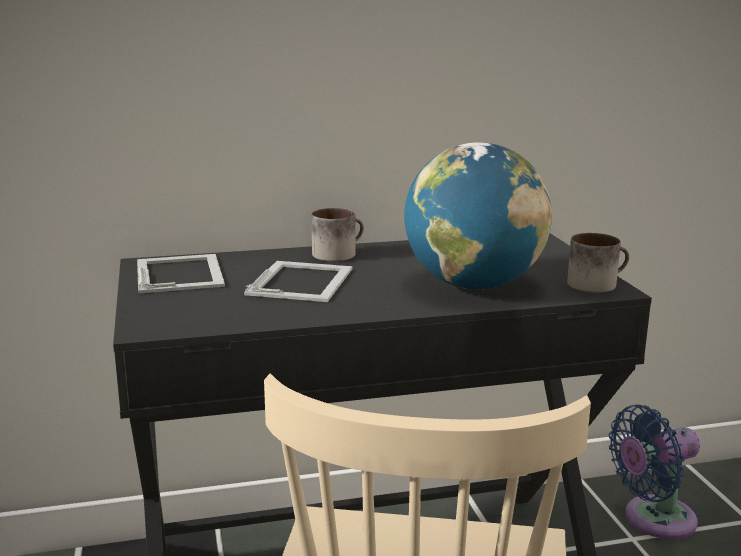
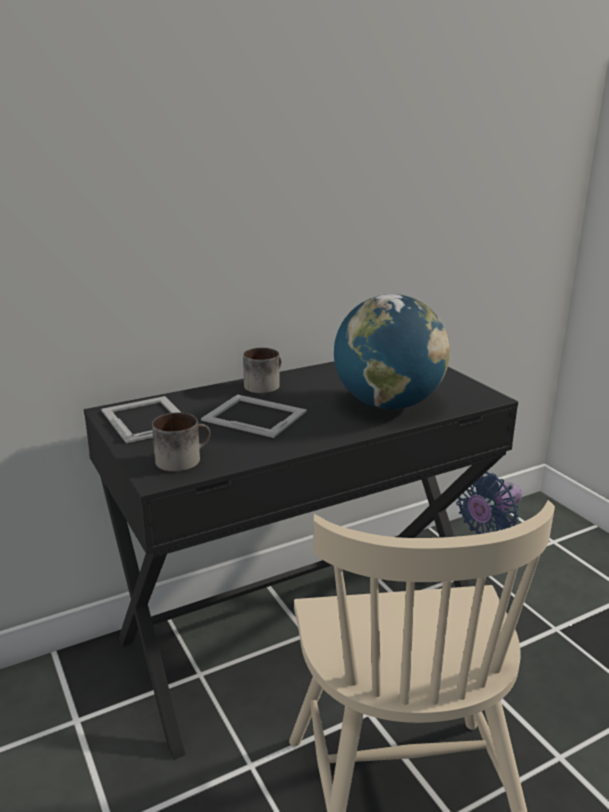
camera: 15 degrees left, 5 degrees up
(302, 281) = (253, 415): picture frame -> picture frame turned 60 degrees counterclockwise
(596, 283) = (473, 393): mug -> mug (182, 458)

